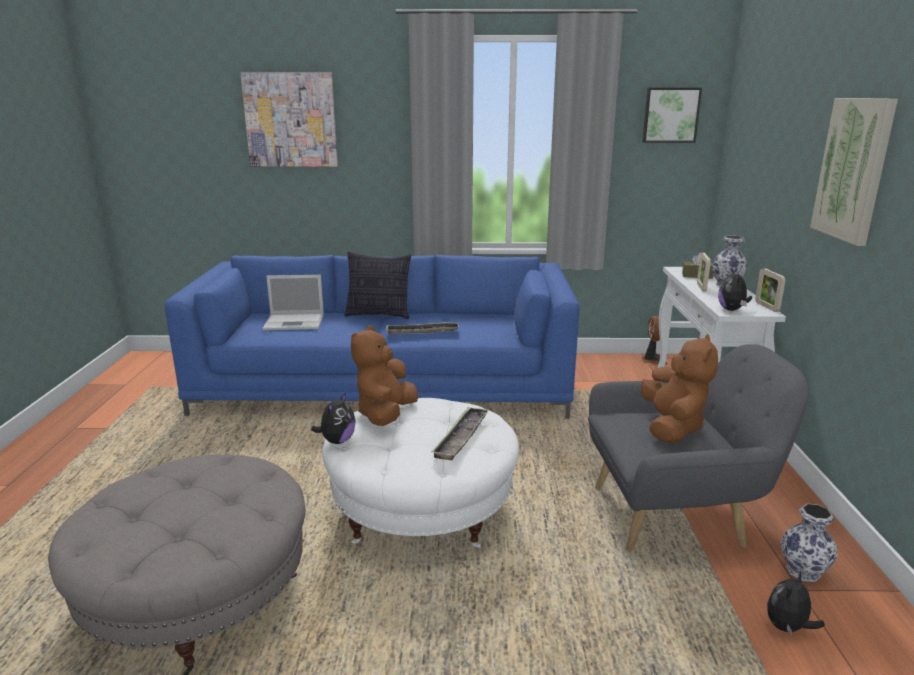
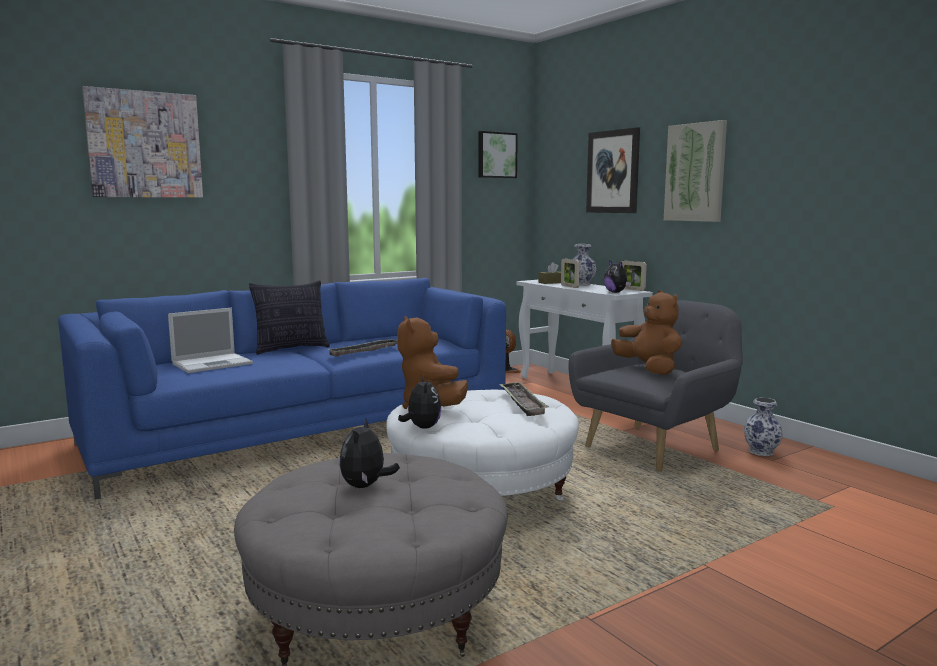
camera: 35 degrees left, 10 degrees down
(783, 149) = (613, 172): none -> picture
(787, 627) = (792, 477): plush toy -> plush toy (365, 486)

